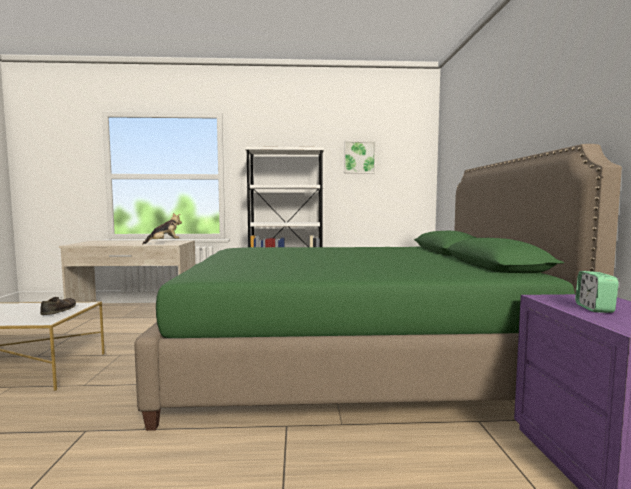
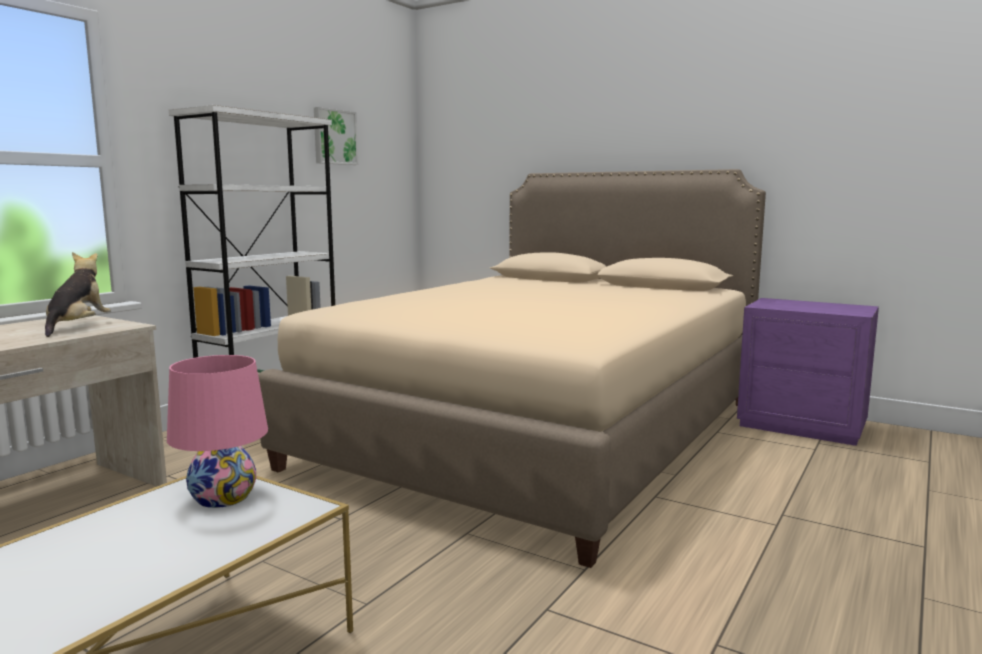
camera: 55 degrees left, 5 degrees up
(59, 310) = (223, 497): brown shoe -> pink table lamp
(353, 360) = (540, 433): green bed -> beige bed
(594, 308) = (803, 307): alarm clock -> none

